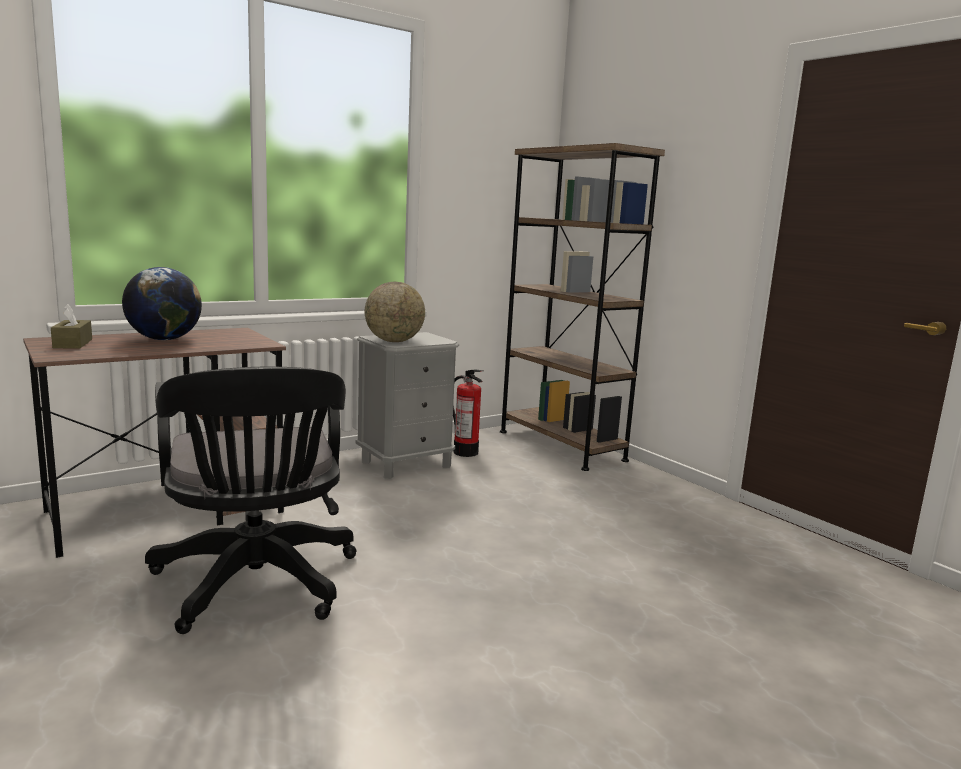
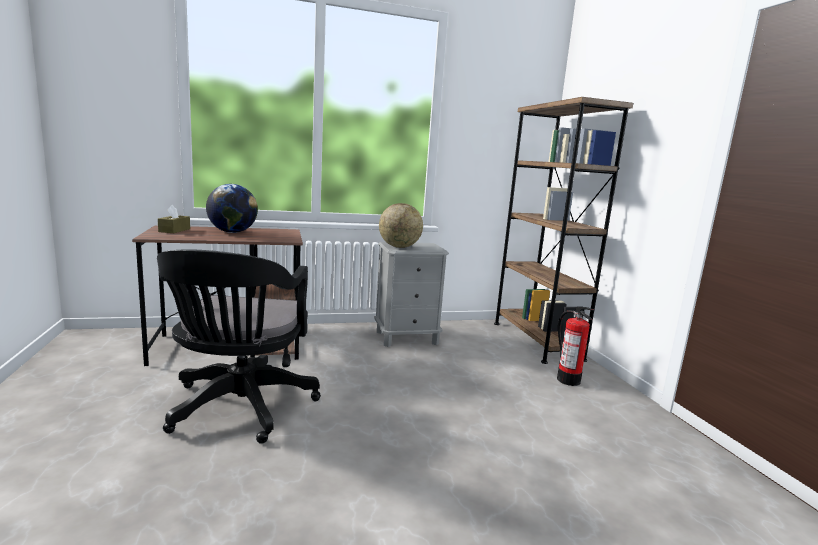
camera: 20 degrees right, 0 degrees up
(465, 452) = (457, 335): fire extinguisher -> fire extinguisher (568, 380)

